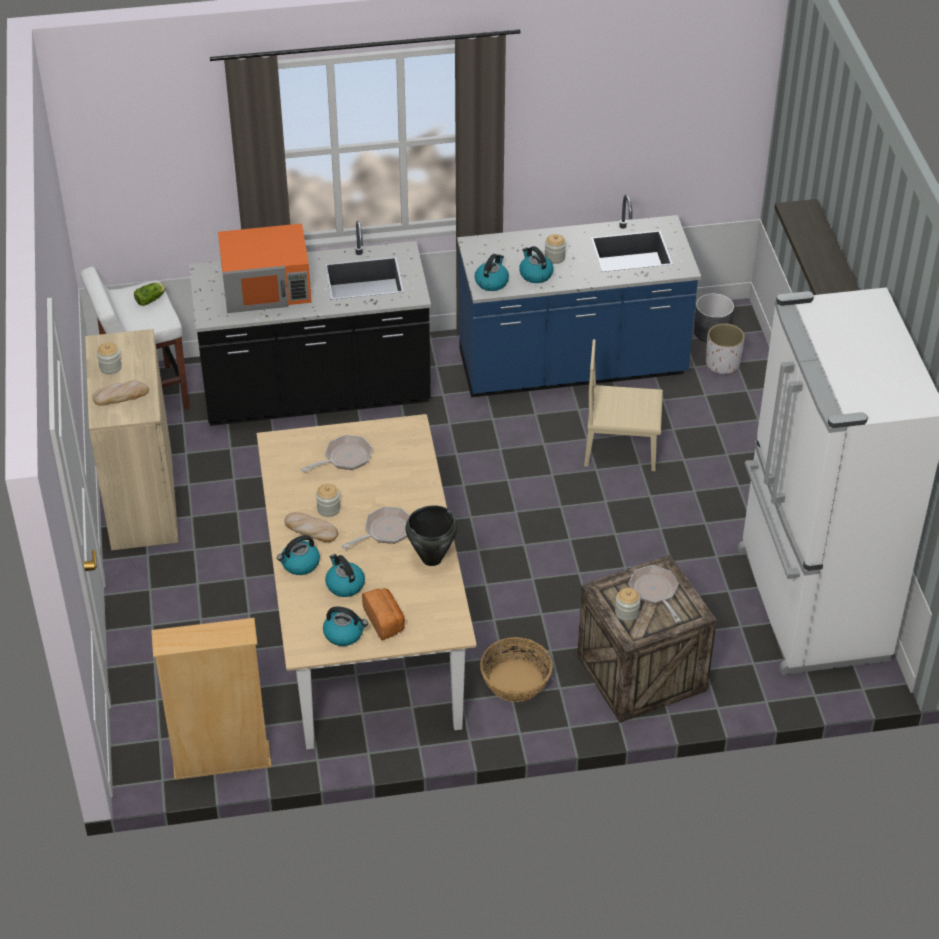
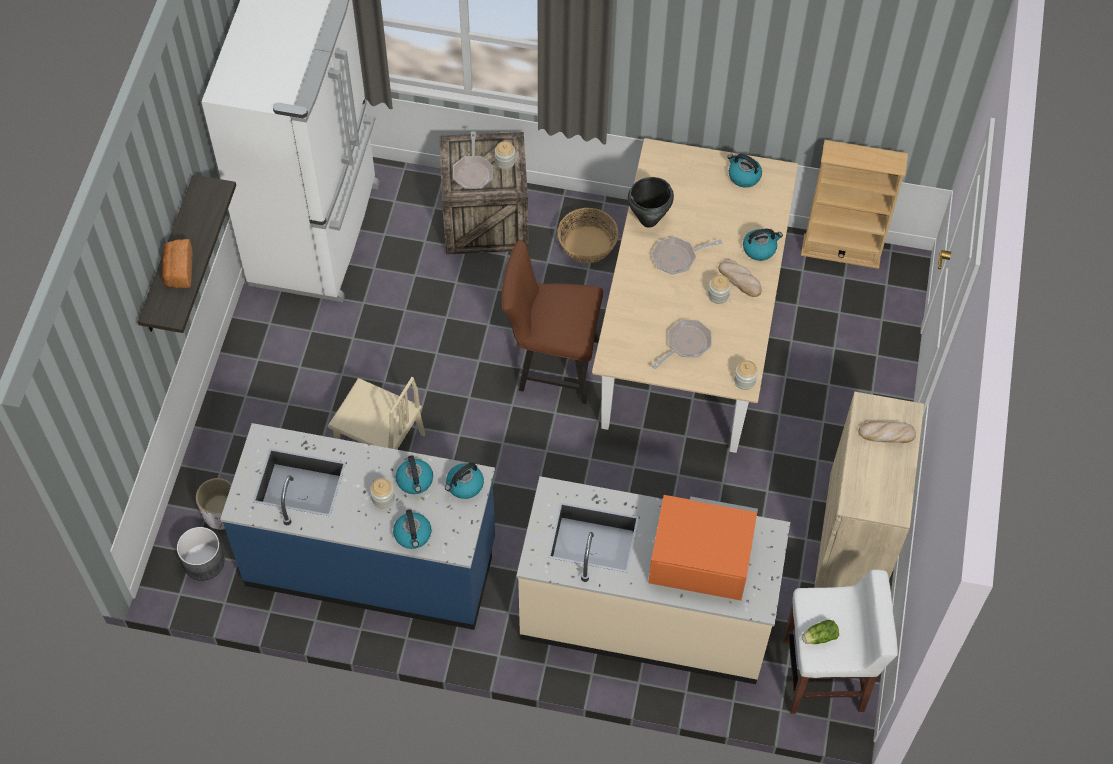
camera: 160 degrees left, 15 degrees up
(110, 367) = (890, 474): jar -> jar (744, 381)
(316, 394) = (646, 614): black counter -> beige counter
(344, 458) = (686, 344): frying pan -> frying pan turned 150 degrees clockwise
(344, 585) = (729, 218): kettle -> kettle (413, 535)
(385, 621) = (708, 177): bread -> bread (179, 271)
(495, 555) = (551, 365): none -> brown chair

